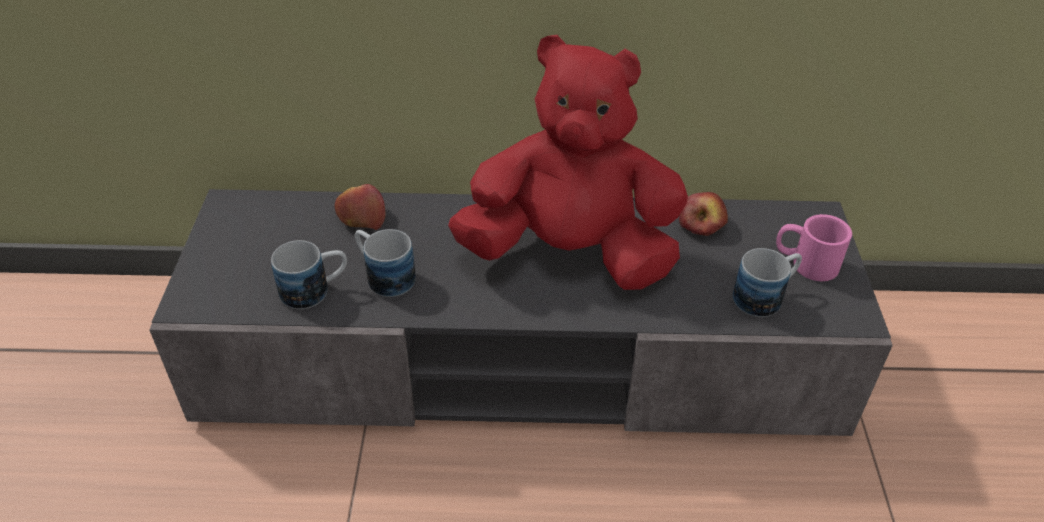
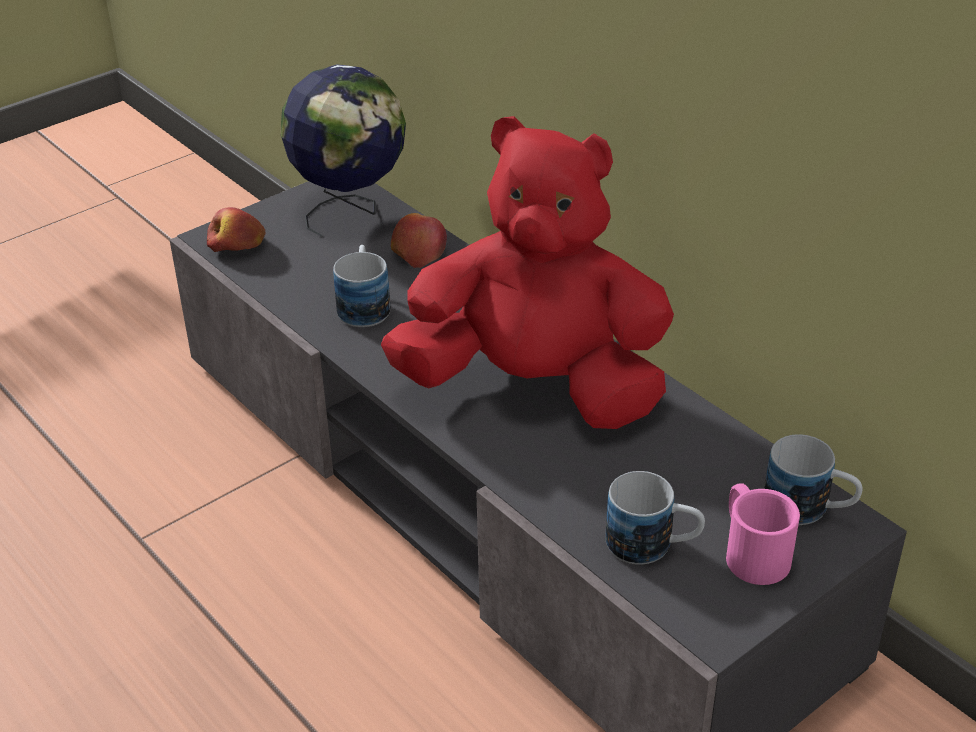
camera: 50 degrees right, 5 degrees down
(267, 219) = (350, 211): none -> globe
(315, 290) = (303, 283): mug -> mug (809, 509)
(570, 254) = (535, 388): red plush toy -> red plush toy turned 45 degrees counterclockwise
(701, 224) = (705, 447): apple -> apple (236, 246)

